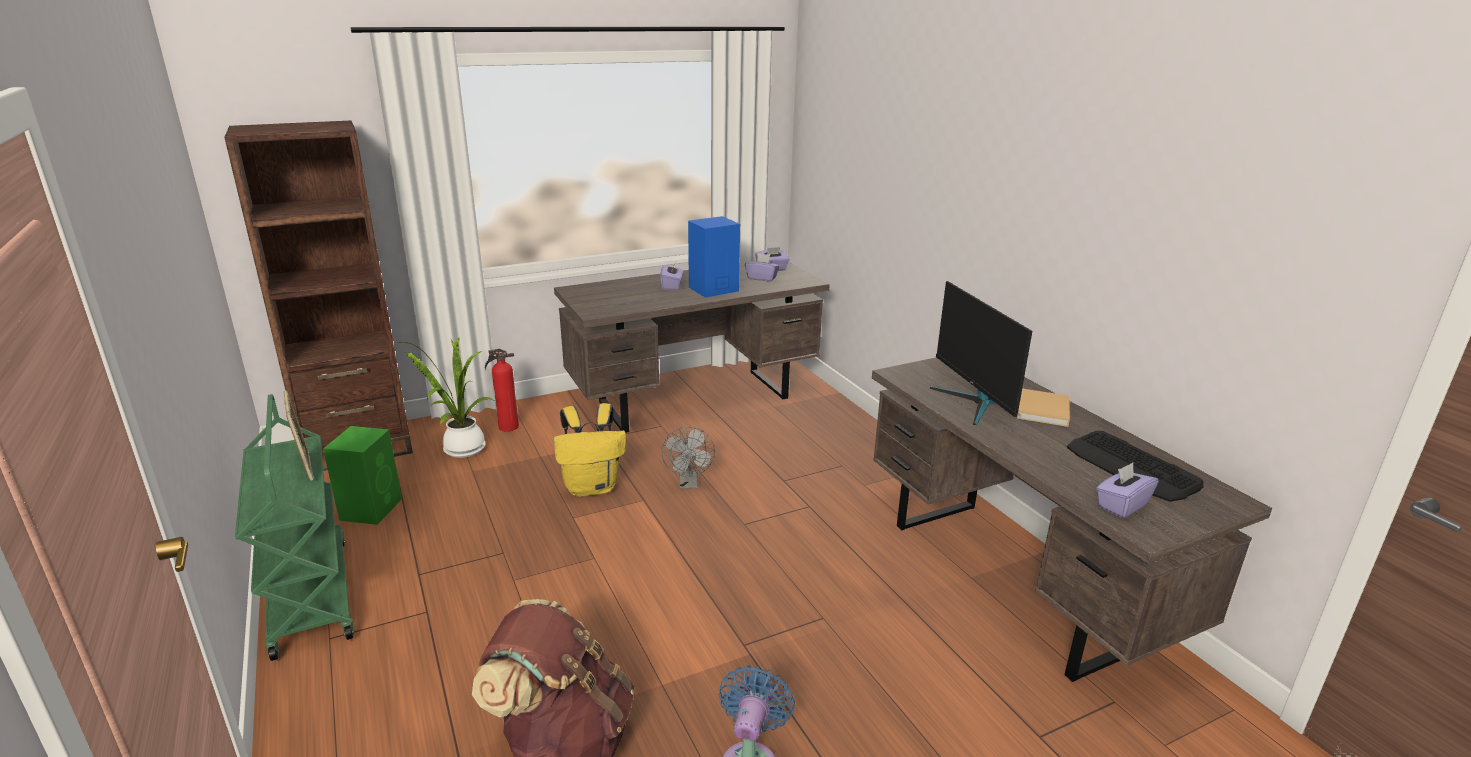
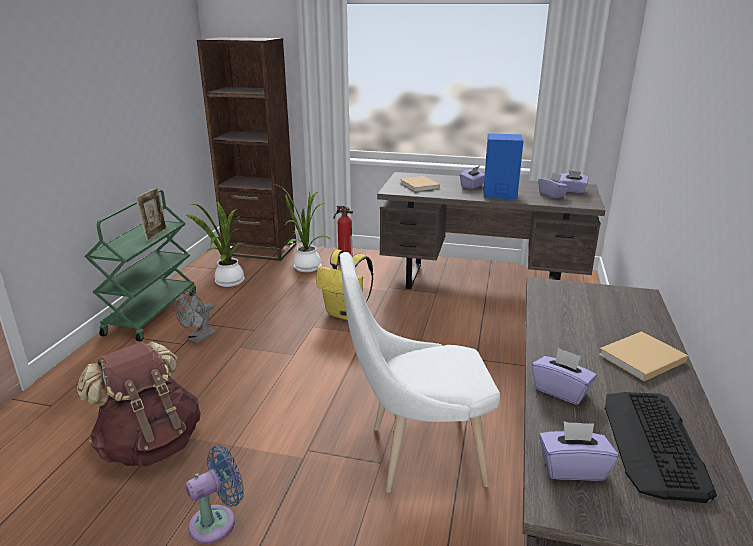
camera: 40 degrees right, 0 degrees up
(372, 508) = (227, 282): green speaker -> potted plant
(615, 299) = (420, 185): none -> beige book
(689, 484) = (406, 335): grey fan -> grey fan (199, 338)
(843, 593) = (417, 455): none -> white chair
(974, 403) = (577, 328): monitor -> none
(1037, 456) = (561, 390): none -> purple tissue box

